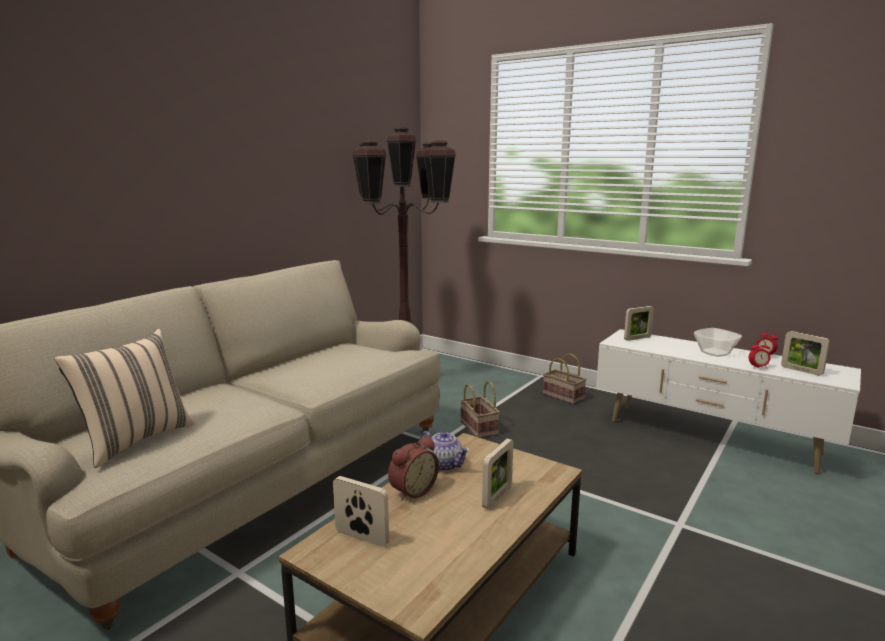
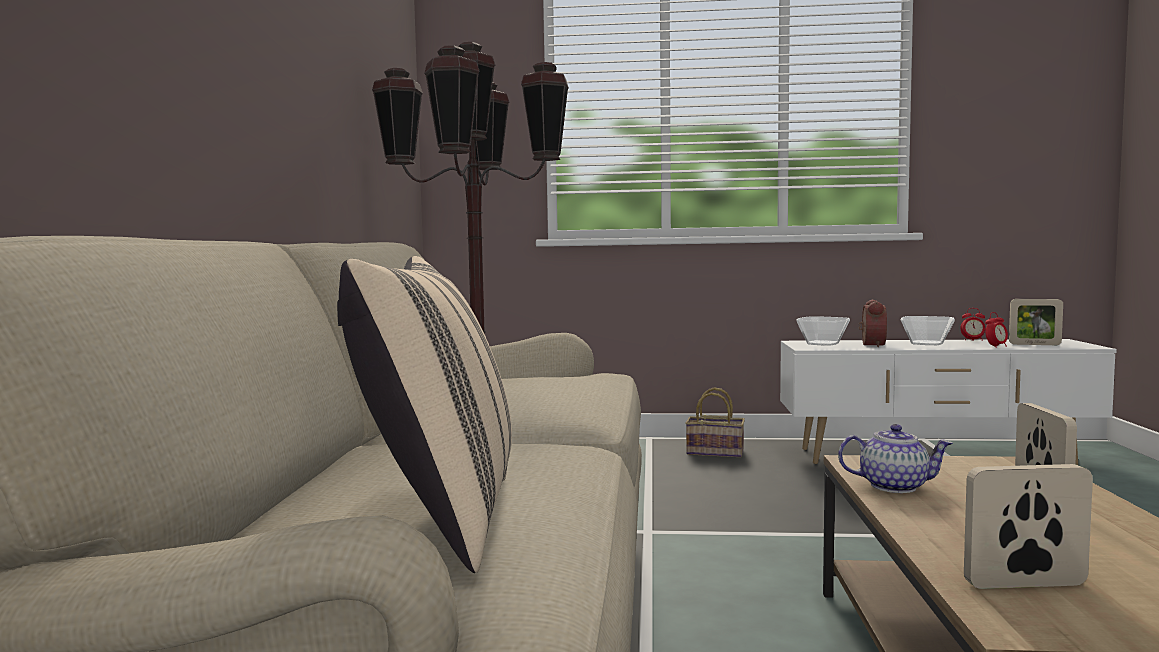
camera: 30 degrees left, 10 degrees down
(412, 490) = (932, 519): alarm clock -> alarm clock (870, 345)
(480, 428) = (675, 503): basket -> none
(637, 338) = (822, 343): picture frame -> bowl

